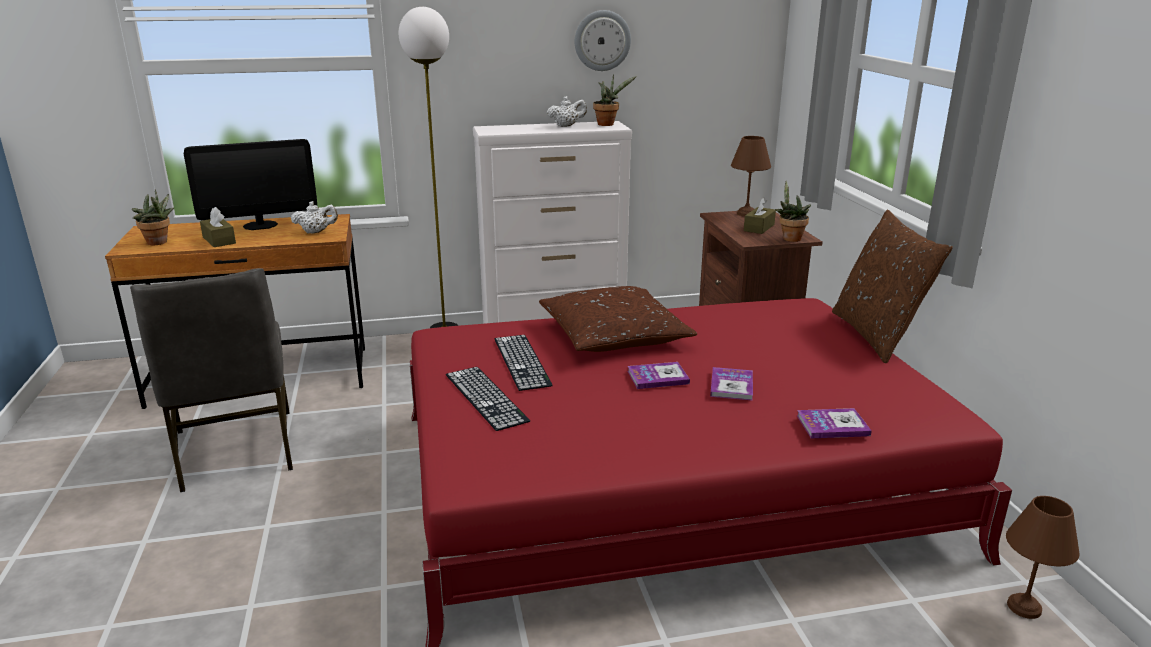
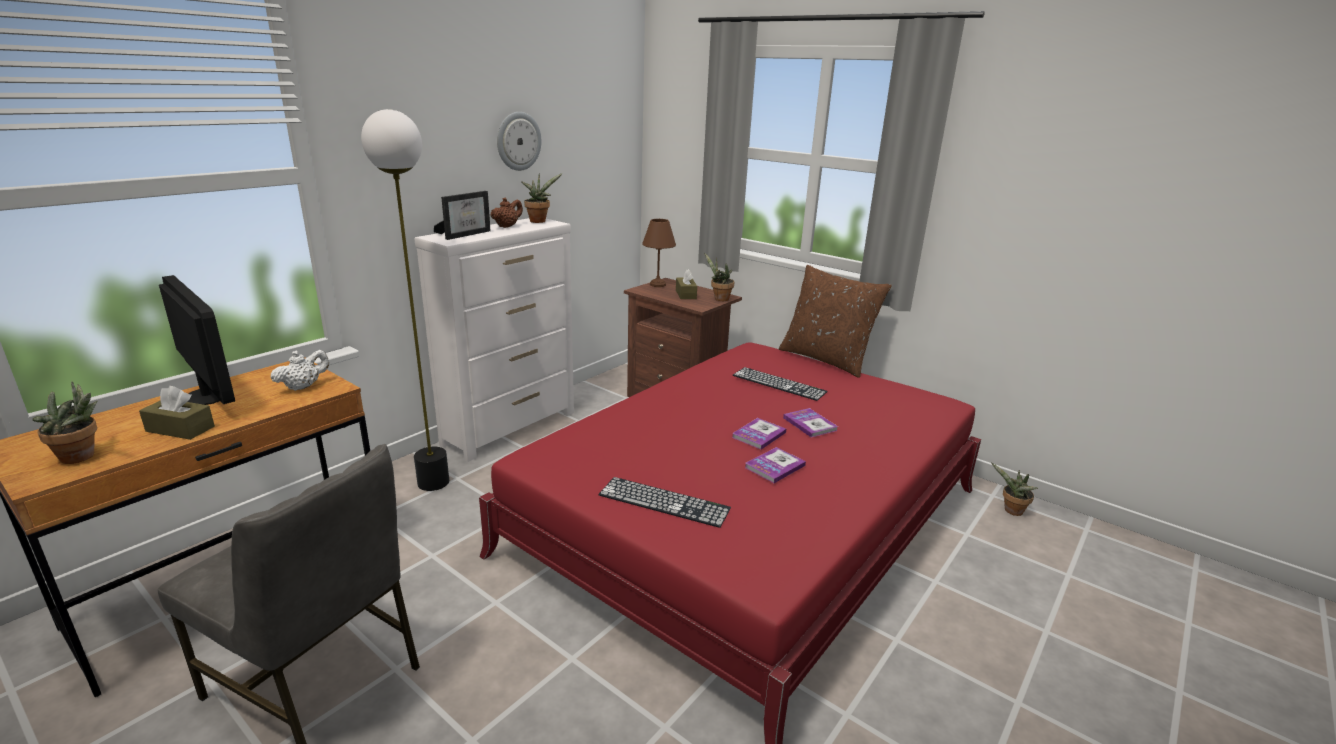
camera: 40 degrees left, 0 degrees up
(260, 225) = (207, 396): monitor -> monitor turned 75 degrees counterclockwise
(516, 128) = (465, 234): none -> picture frame
(522, 361) = (642, 458): keyboard -> keyboard (779, 383)
(566, 126) = (507, 226): white teapot -> brown teapot
(613, 335) = (673, 411): brown pillow -> none
(832, 425) = (905, 431): book -> book (775, 466)
(1025, 608) = (1011, 511): brown table lamp -> potted plant

